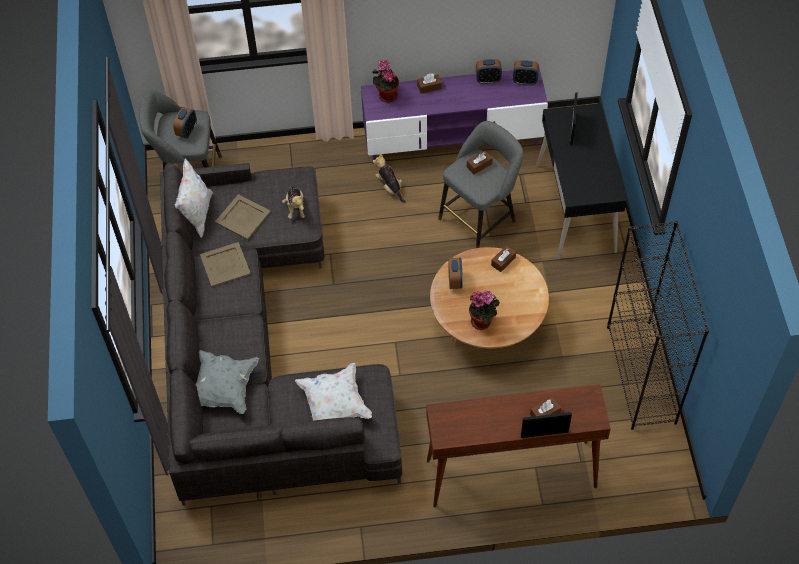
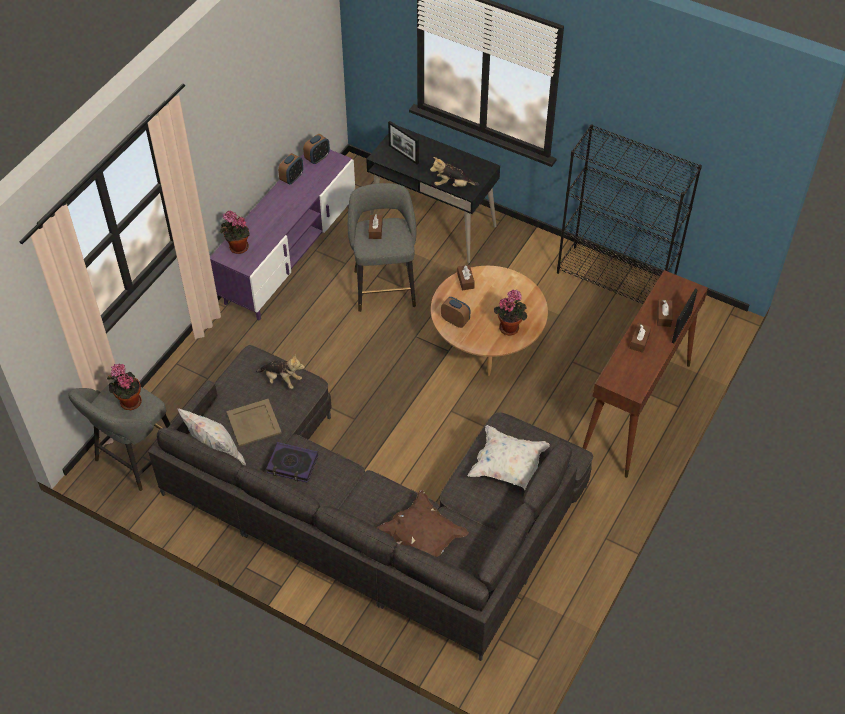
camera: 55 degrees left, 5 degrees down
(187, 131) = (129, 401): alarm clock -> potted plant
(224, 388) = (422, 539): grey pillow -> brown pillow
(225, 265) = (292, 465): beige tray -> book
(389, 187) = (295, 323): plush toy -> plush toy (453, 185)
(429, 87) = (259, 216): brown tissue box -> brown tissue box (639, 341)

